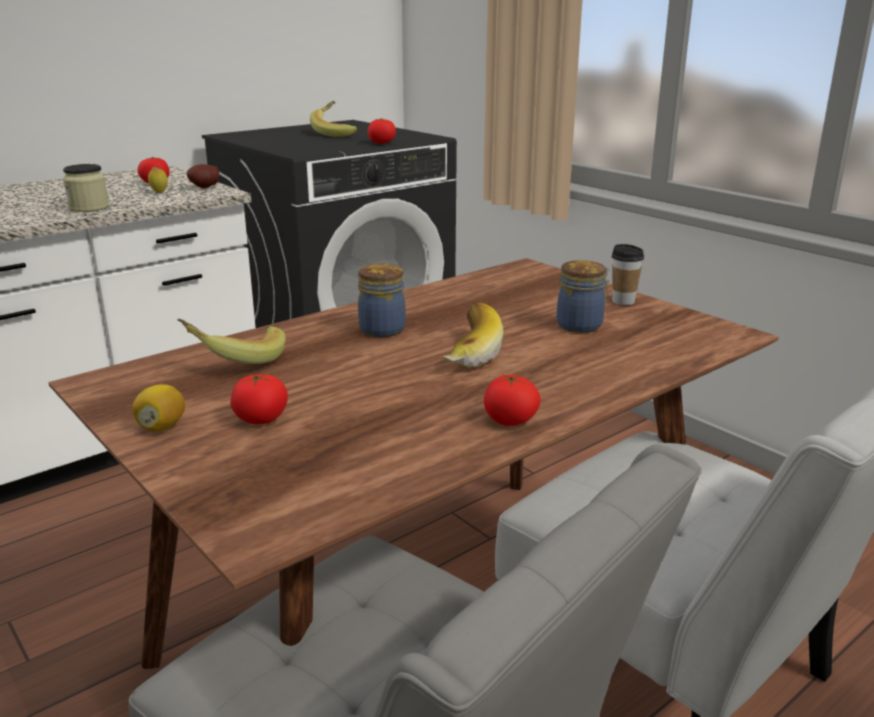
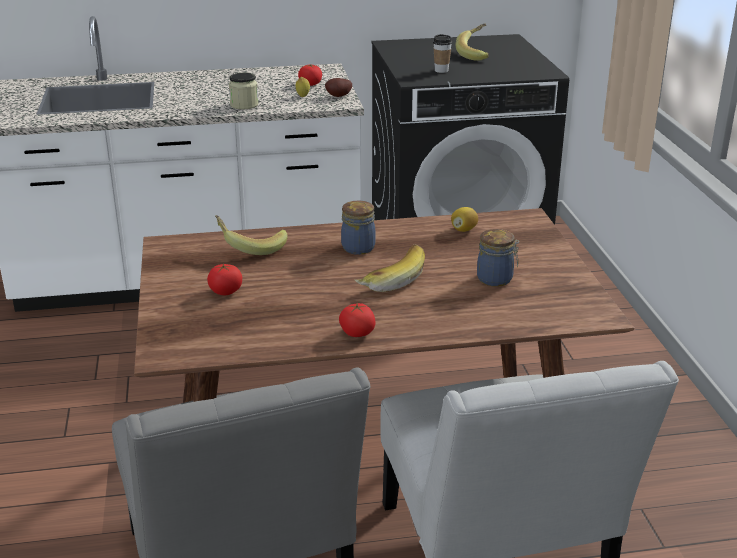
camera: 30 degrees right, 5 degrees up
(161, 427) = (173, 282): lemon -> lemon (464, 230)
(381, 143) = (495, 75): tomato -> none
(623, 301) = (558, 267): cup -> cup (441, 70)

